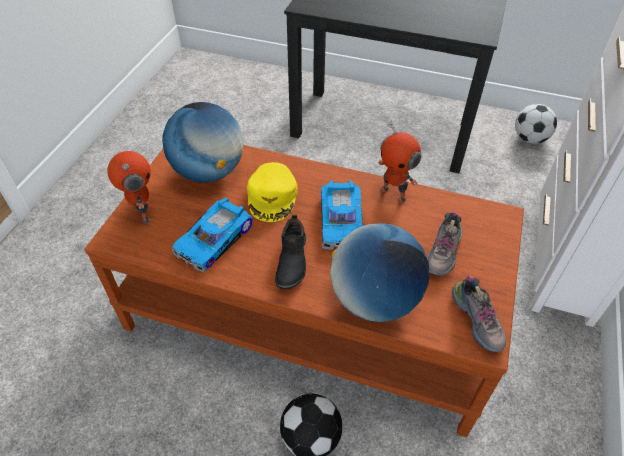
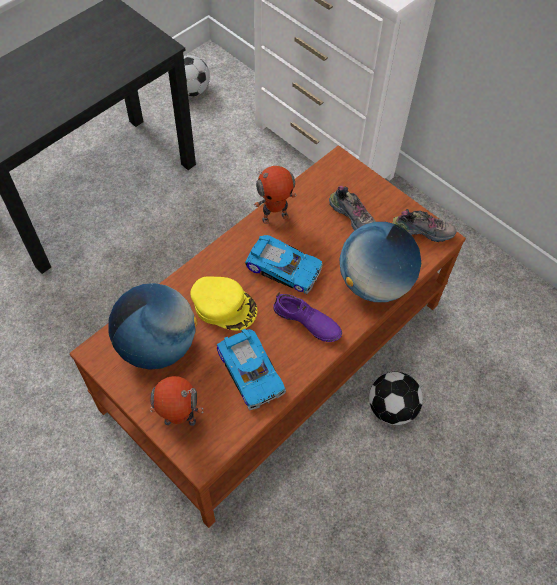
camera: 65 degrees left, 10 degrees up
(291, 261) = (307, 322): black shoe -> purple shoe

